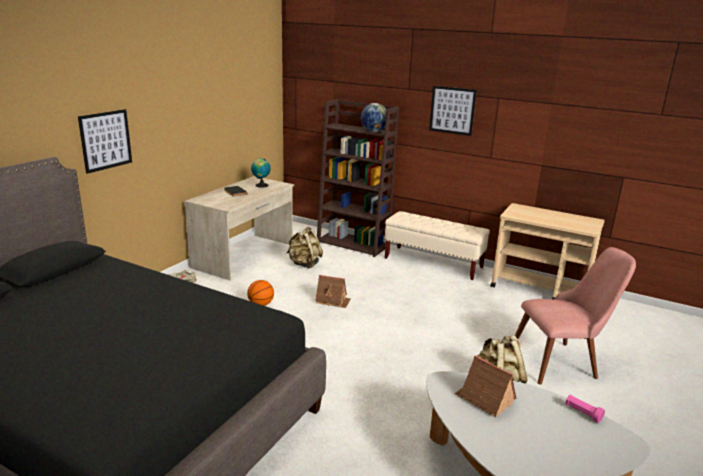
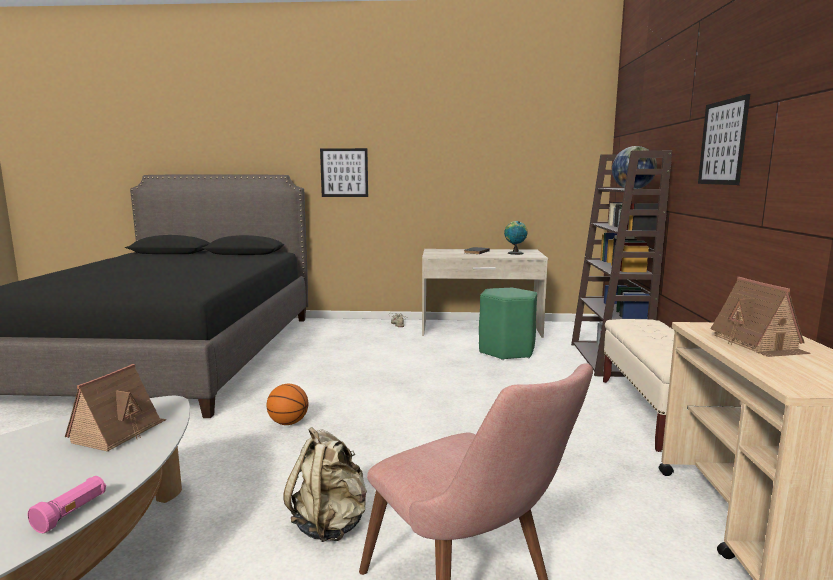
camera: 65 degrees right, 10 degrees down
(261, 304) = (390, 355): basketball -> basketball (288, 423)
(304, 264) = (506, 351): beige backpack -> green stool
(333, 301) = (441, 379): toy house -> toy house (758, 343)

